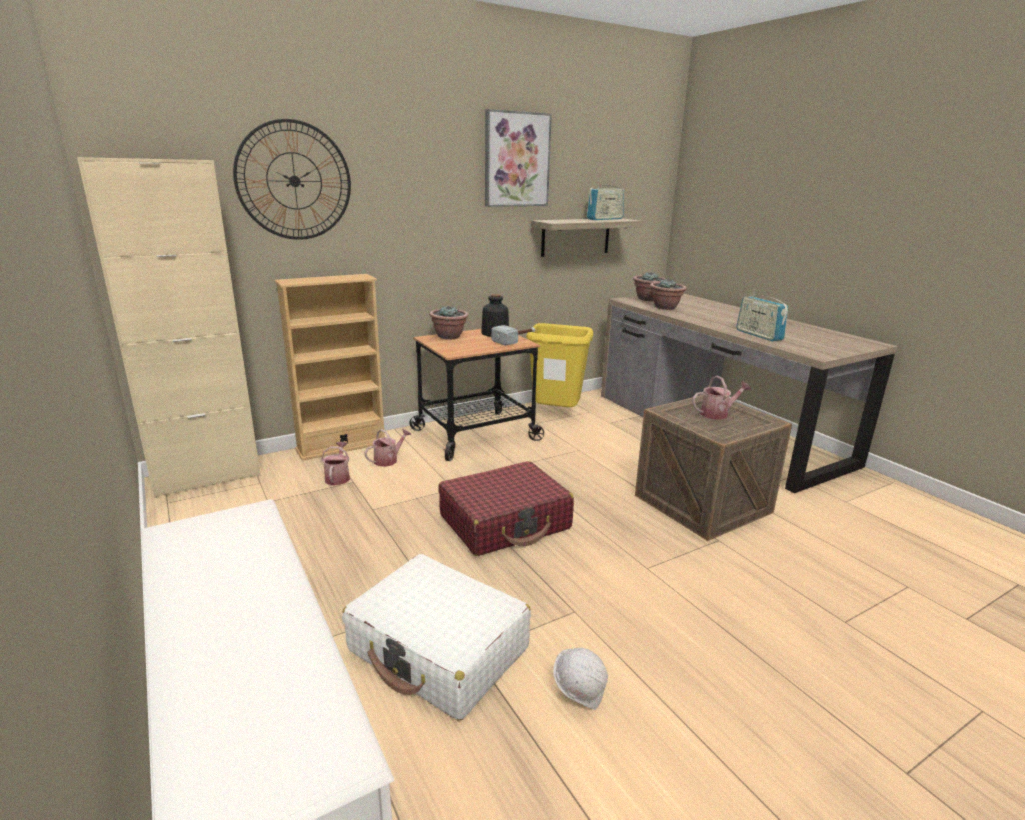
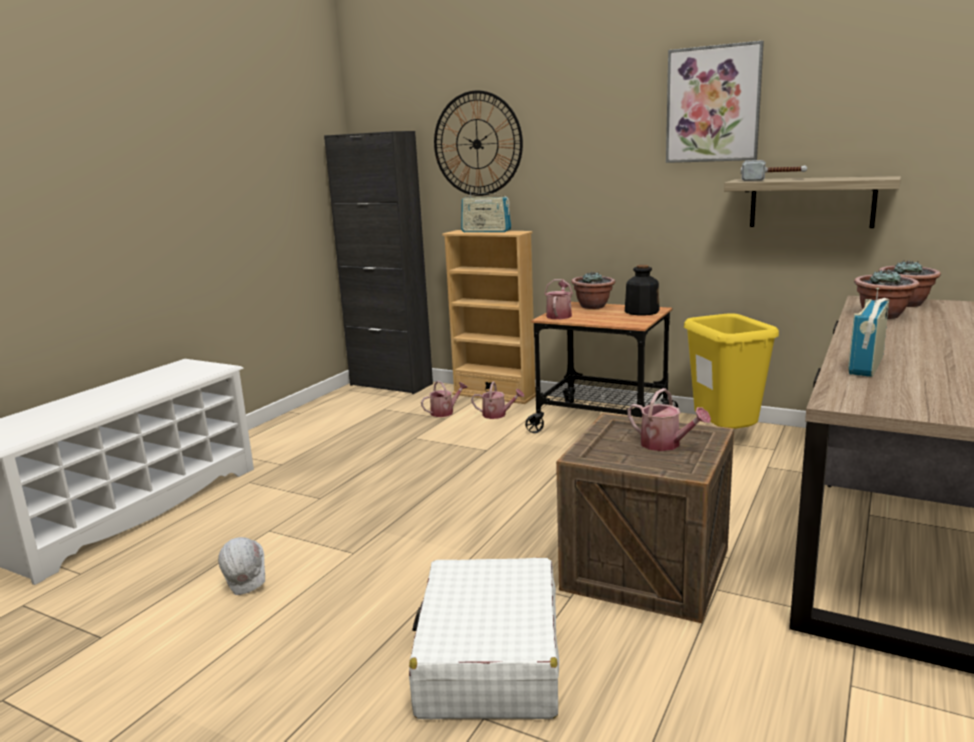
camera: 60 degrees right, 5 degrees down
(207, 477) = (391, 384): beige cabinet -> black cabinet
(438, 650) = (263, 518): white suitcase -> white suitcase (489, 659)
(453, 349) = (559, 315): none -> watering can
(505, 522) = (458, 486): red suitcase -> none
(516, 340) = (638, 320): hammer -> hammer (772, 179)
(605, 219) = (852, 177): radio -> radio (486, 231)

